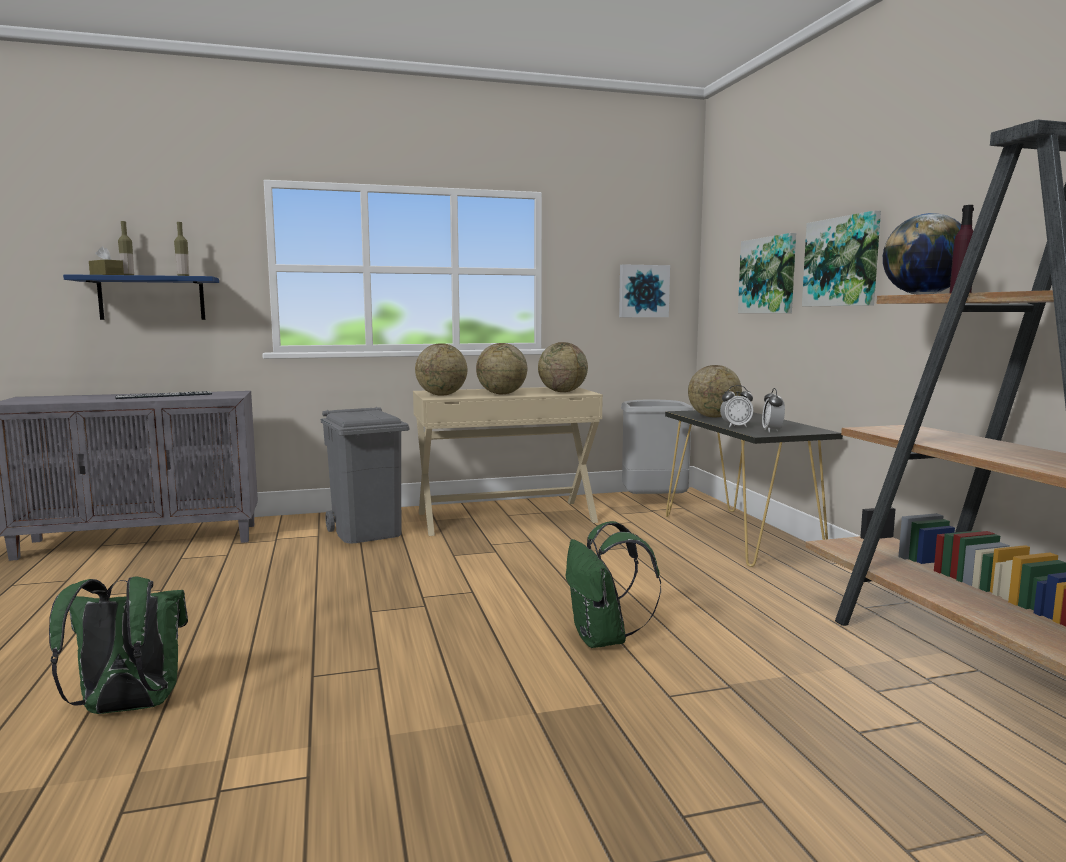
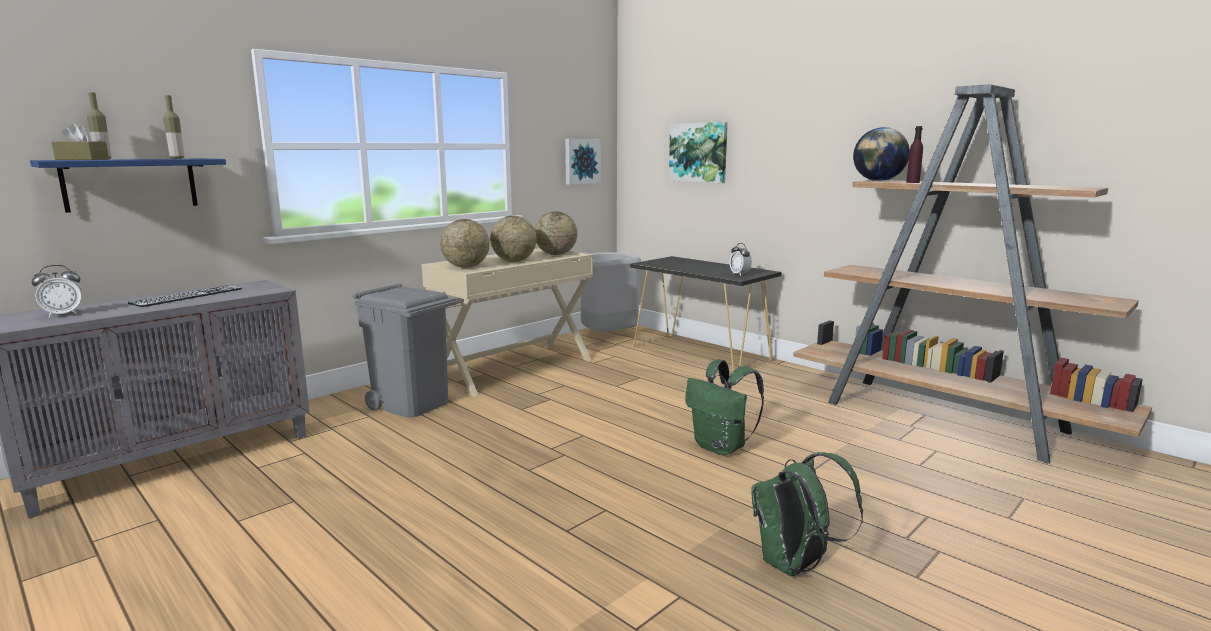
camera: 30 degrees left, 5 degrees up
(127, 708) = (455, 604): green backpack -> green backpack (795, 565)
(713, 417) = (675, 265): globe -> none
(735, 426) = (709, 273): alarm clock -> alarm clock (63, 314)
(842, 262) = (774, 147): picture -> none

